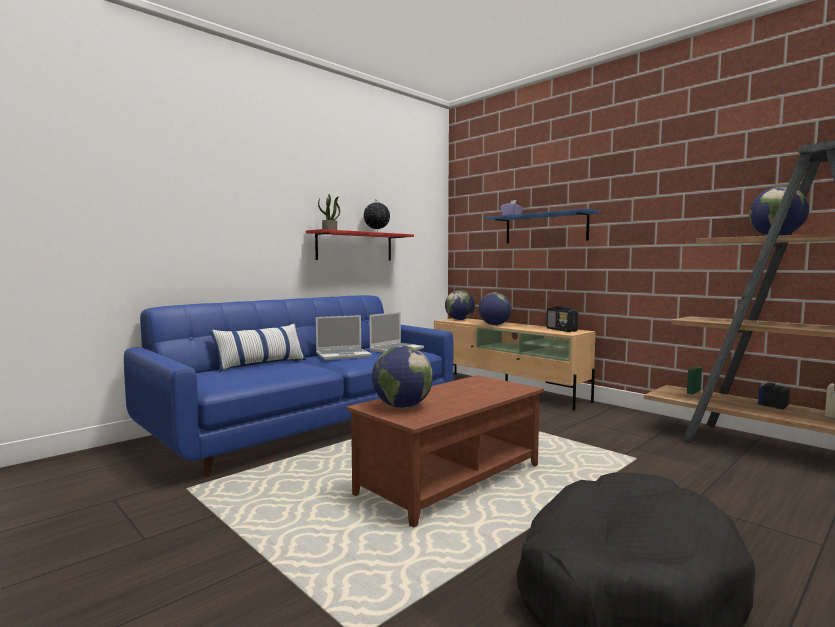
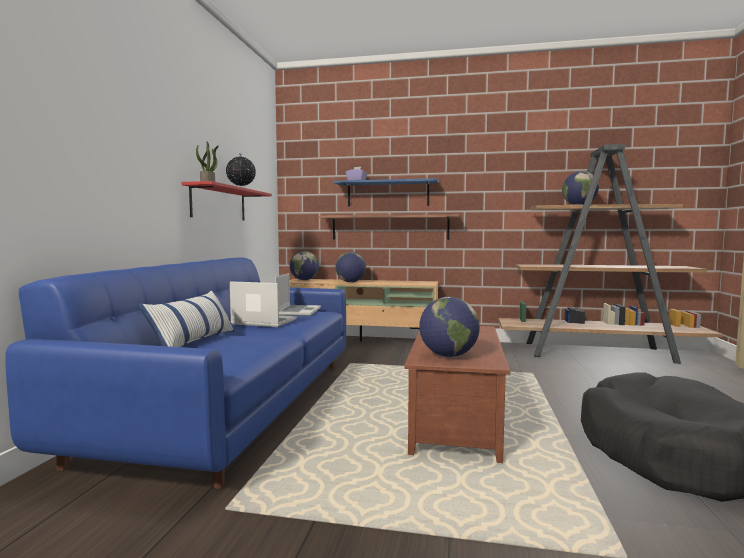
camera: 35 degrees left, 0 degrees up
(343, 355) = (263, 322): laptop -> laptop turned 105 degrees counterclockwise
(546, 266) = (389, 227): none -> shelf
(561, 330) = (414, 282): radio -> none

